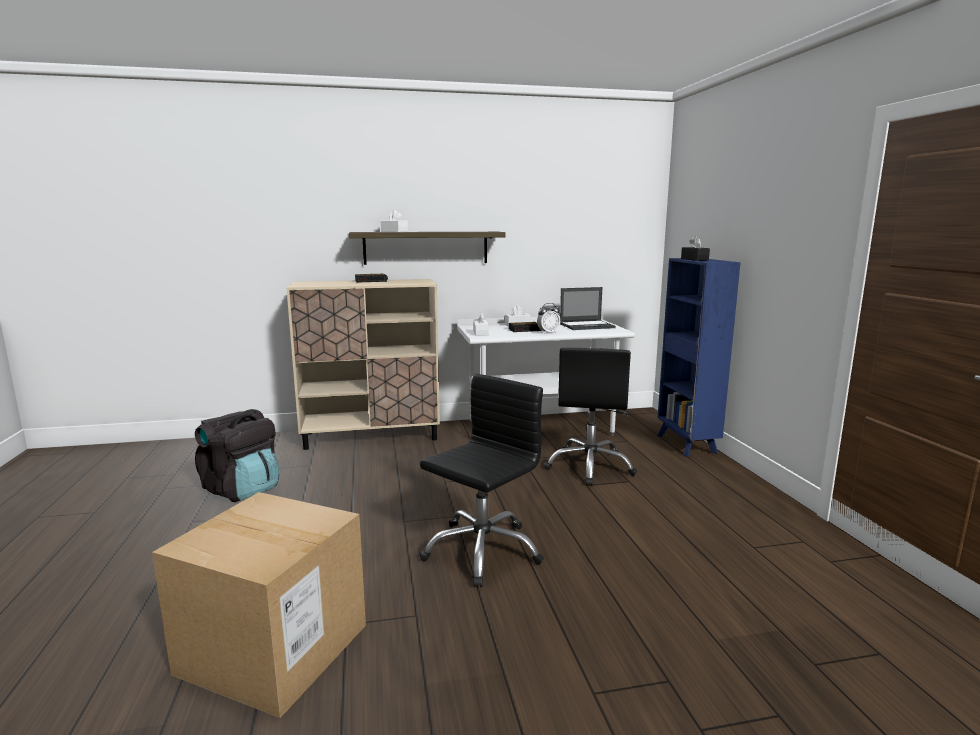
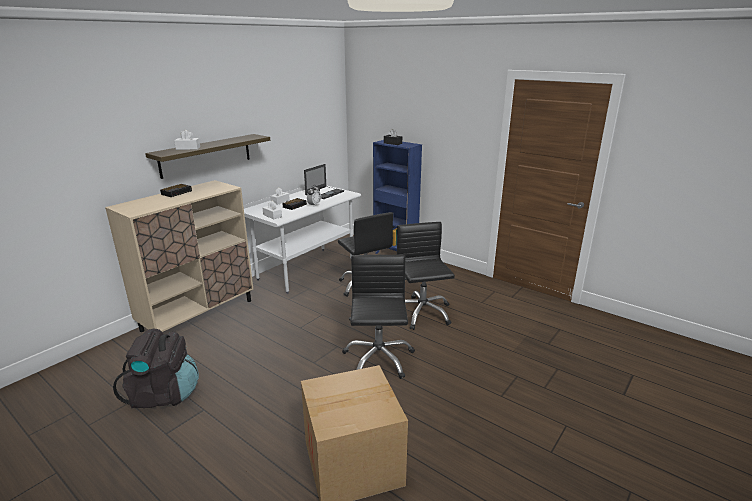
camera: 40 degrees left, 10 degrees up
(624, 524) = (422, 313): none -> black office chair

